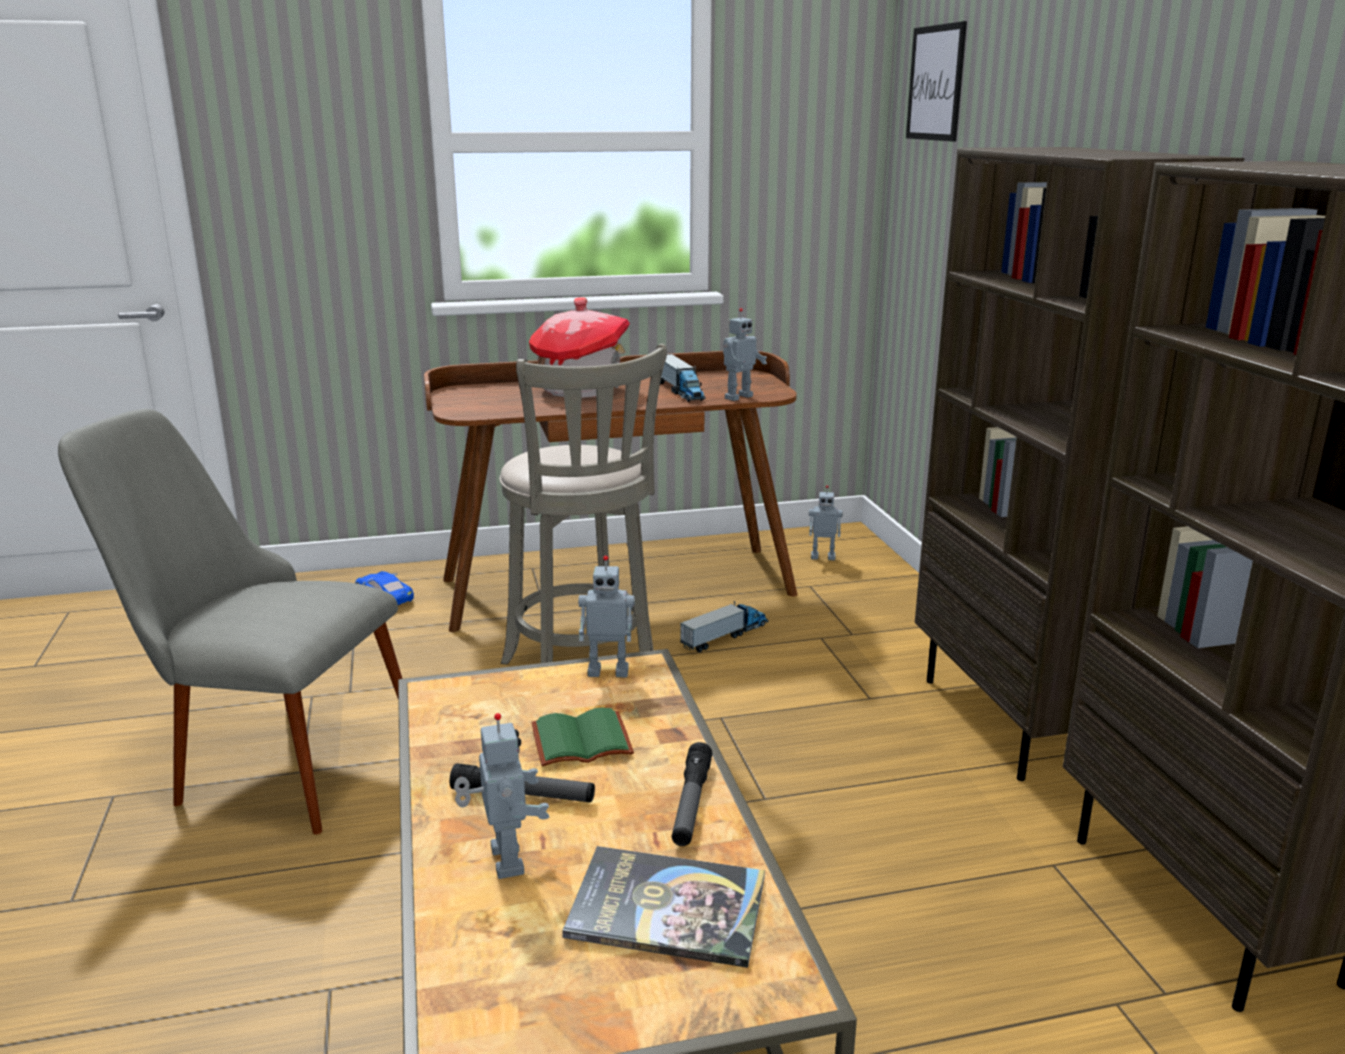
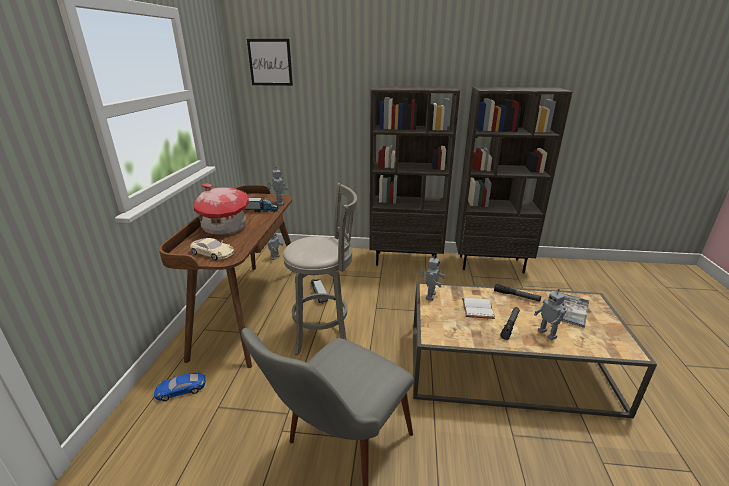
camera: 70 degrees left, 5 degrees up
(478, 402) = (212, 253): none -> beige toy car
(504, 861) = (547, 334): toy robot -> toy robot turned 120 degrees counterclockwise
(582, 739) = (476, 308): green book -> white book

